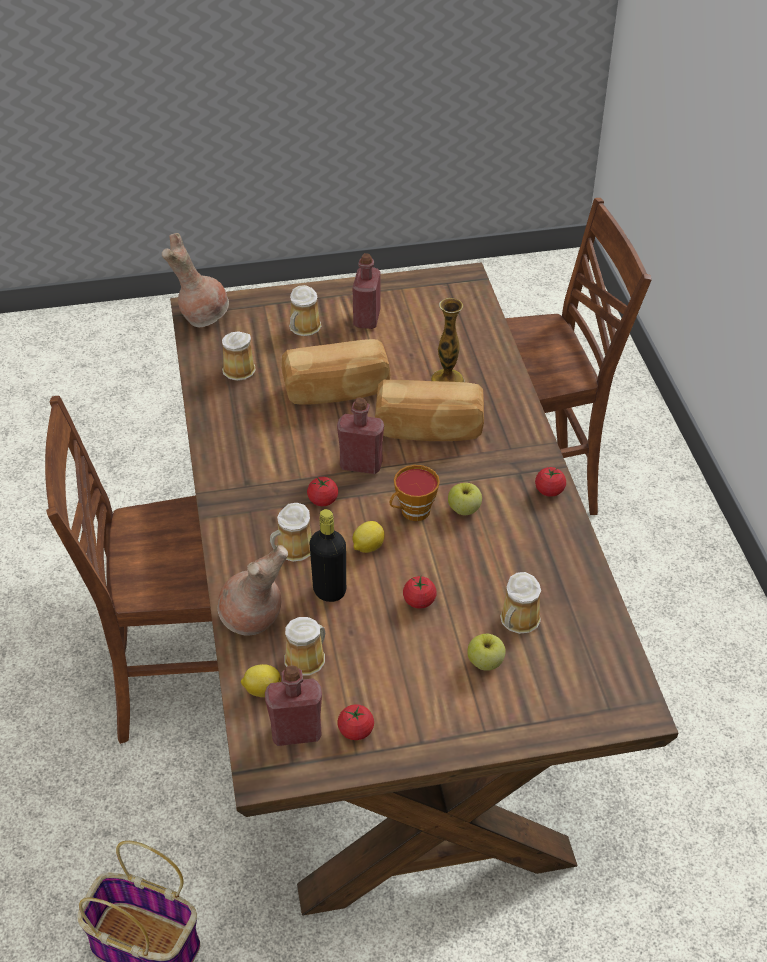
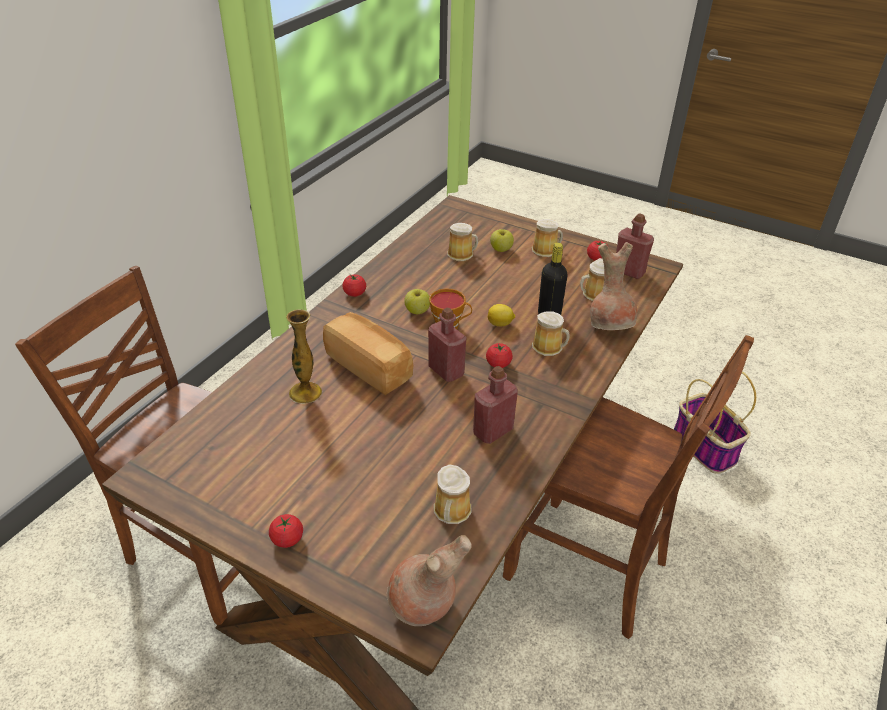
camera: 140 degrees left, 5 degrees down
(261, 689) = (633, 295): lemon -> none
(303, 328) = (346, 518): mug -> mug (546, 250)
(336, 390) = (394, 436): bread -> none
(367, 319) = (282, 490): red bottle -> red bottle (493, 431)
(419, 601) = (502, 286): tomato -> tomato (287, 539)

